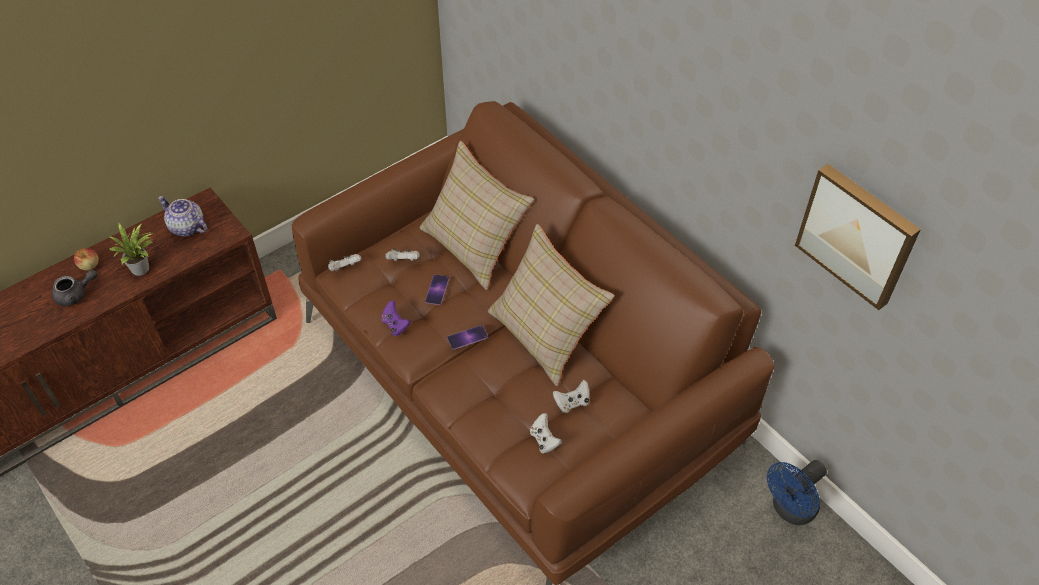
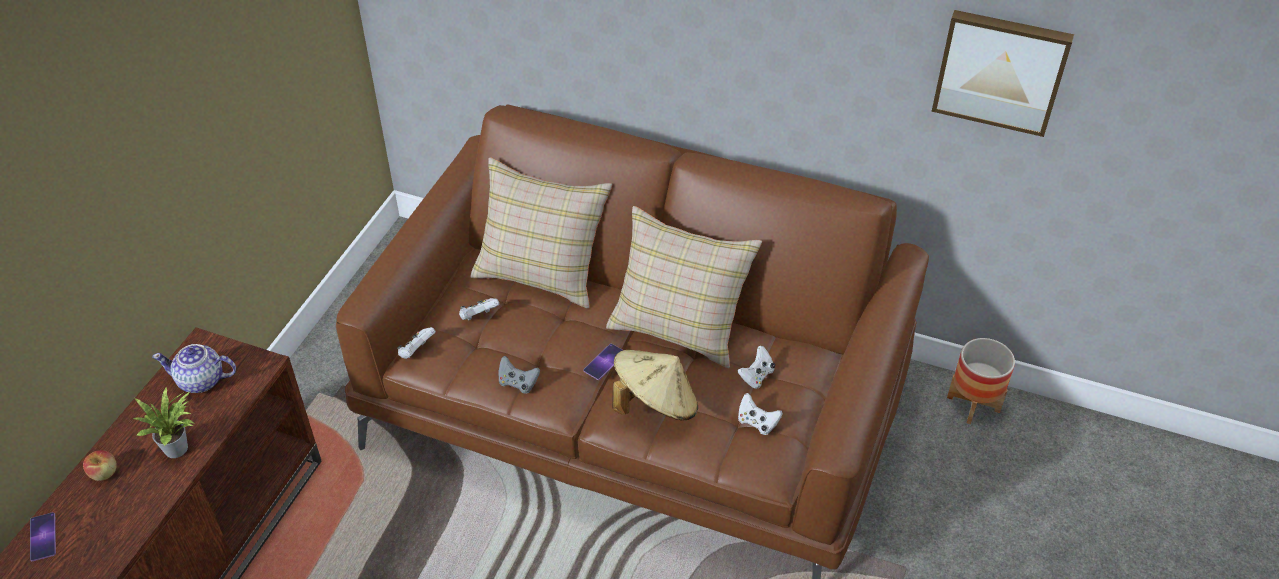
camera: 30 degrees left, 5 degrees down
(76, 294) = (112, 512): grey teapot -> none
(395, 325) = (518, 383): purple game controller -> grey game controller
(437, 290) = (536, 329): phone -> phone (43, 537)
(479, 388) = (655, 404): none -> beige hat
(790, 510) = (973, 404): blue fan -> planter

